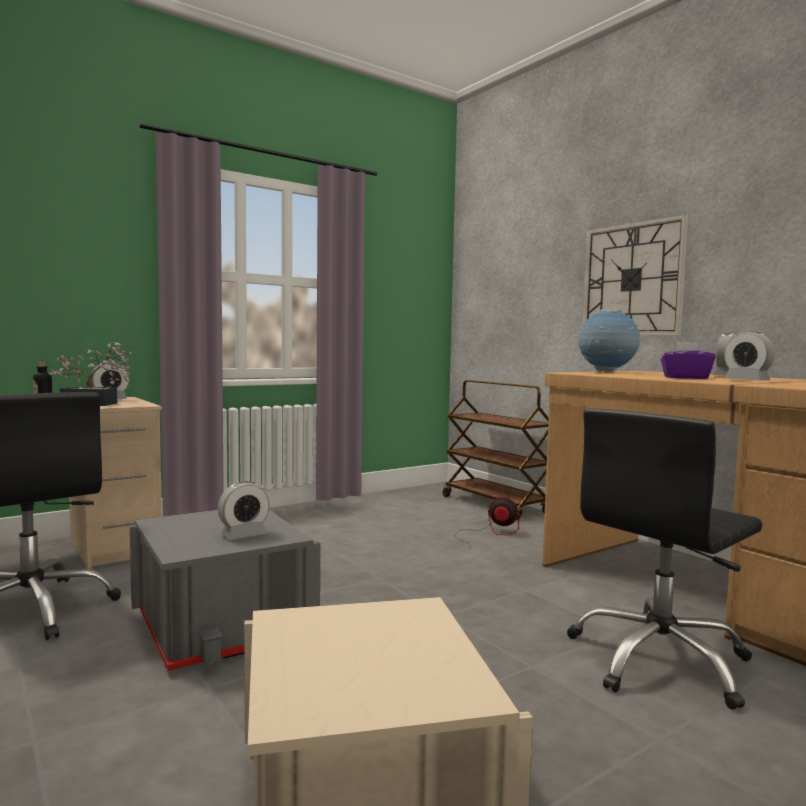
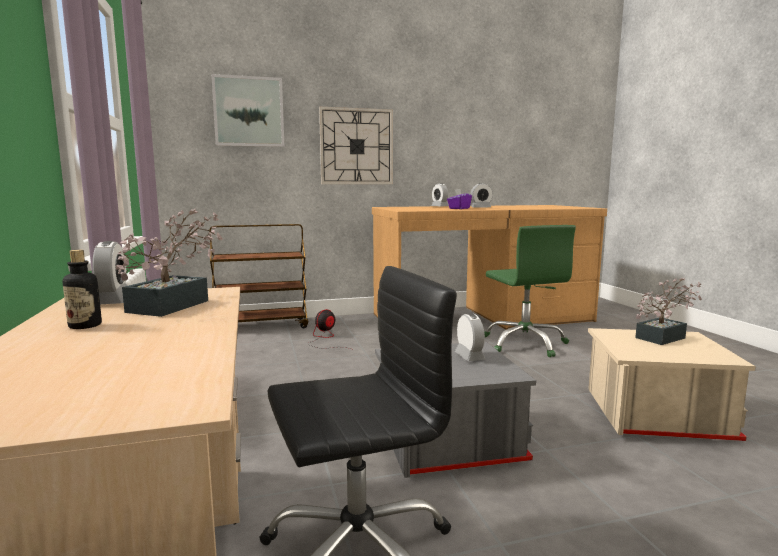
camera: 70 degrees left, 5 degrees up
(425, 660) = (664, 337): none -> potted plant
(521, 251) = (248, 112): none -> picture
(607, 372) = (398, 208): globe -> none
(659, 660) = (525, 343): black office chair -> green office chair

